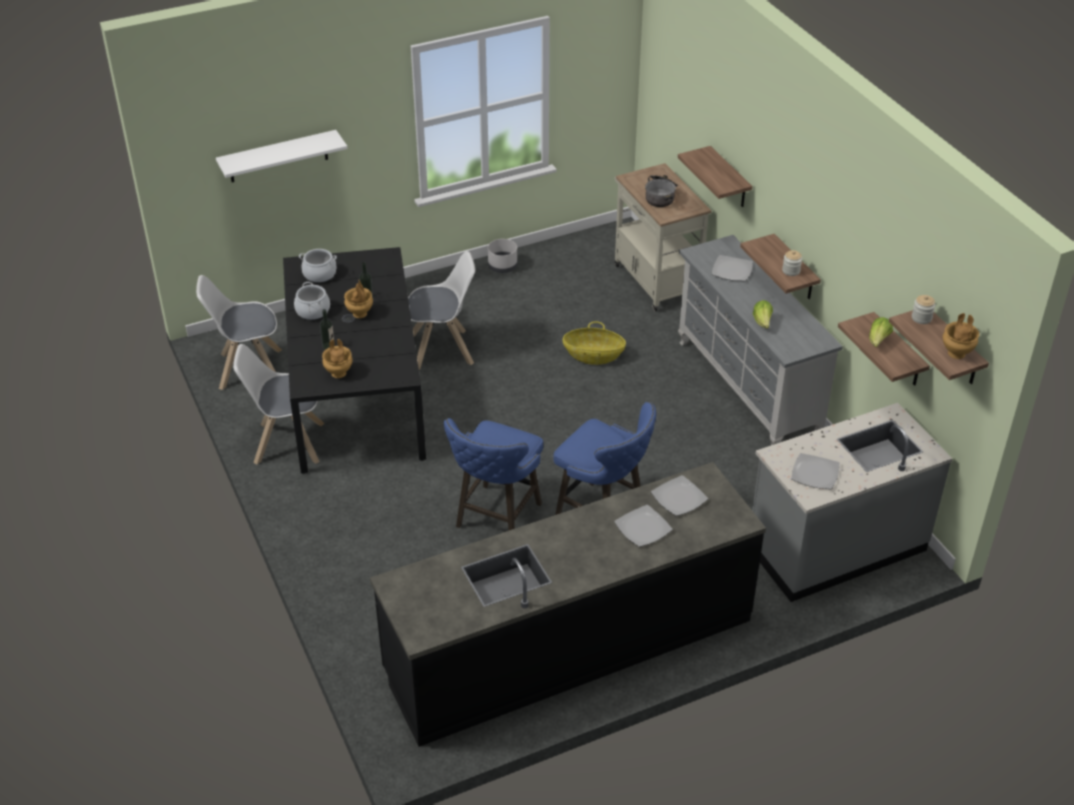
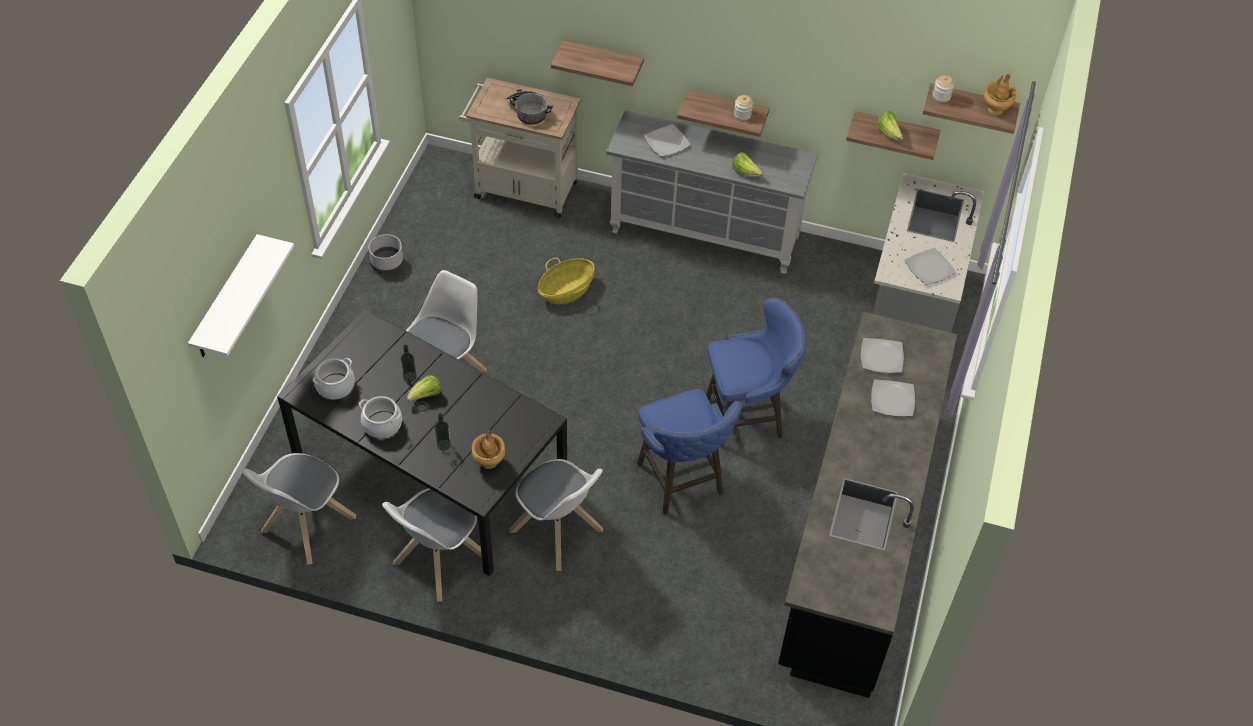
camera: 50 degrees left, 10 degrees up
(360, 314) = (426, 396): brown vase -> lettuce
(376, 483) = (558, 532): none -> chair

